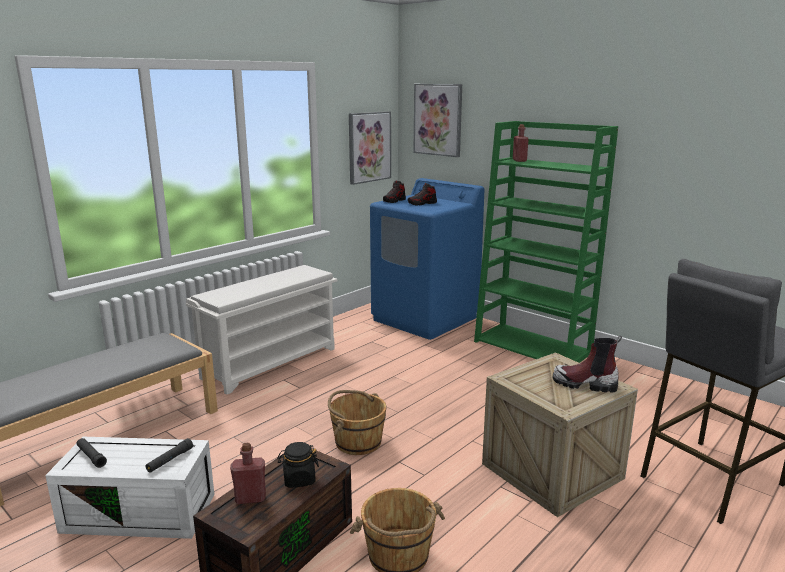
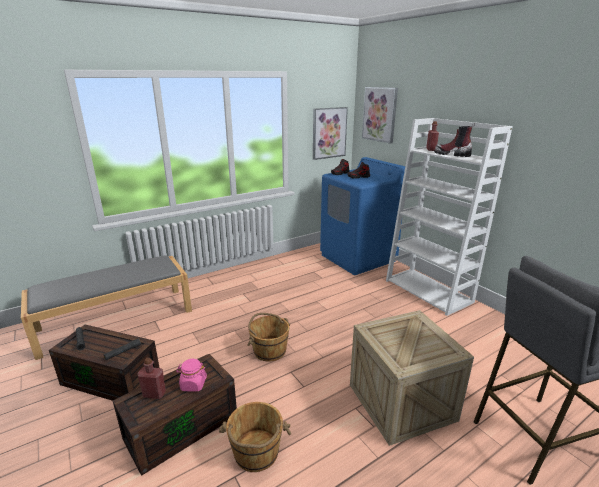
camera: 15 degrees right, 5 degrees up
(142, 511) = (113, 379): white storage box -> brown storage box
(271, 362) = (241, 279): white shoe rack -> none
(299, 479) = (193, 384): black jar -> pink jar
(533, 347) = (429, 291): green bookcase -> white bookcase
(585, 384) = (429, 344): boot -> boot (452, 154)

